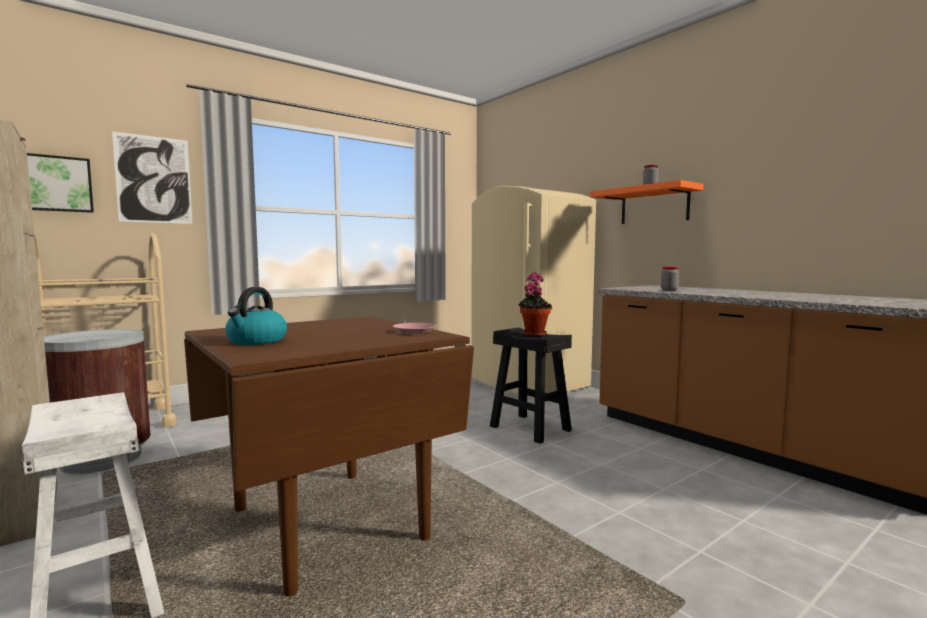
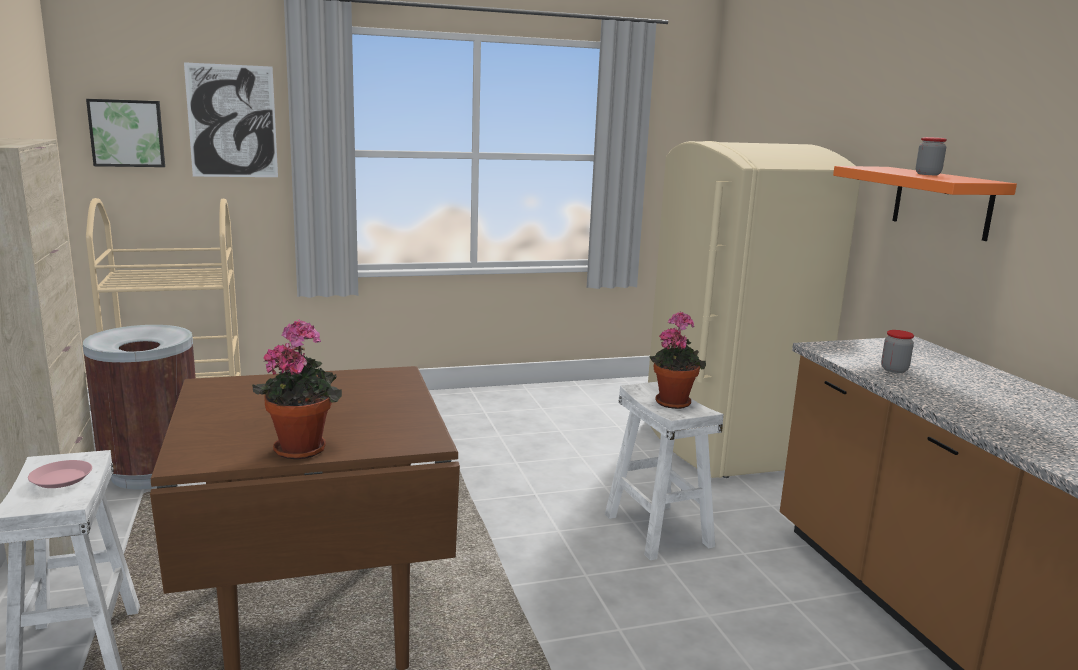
camera: 20 degrees right, 10 degrees up
(256, 341) = (224, 421): kettle -> none
(347, 344) = (302, 447): none -> potted plant
(414, 331) = (411, 424): pink plate -> pink plate (61, 478)
(530, 428) = (659, 530): black stool -> white stool

